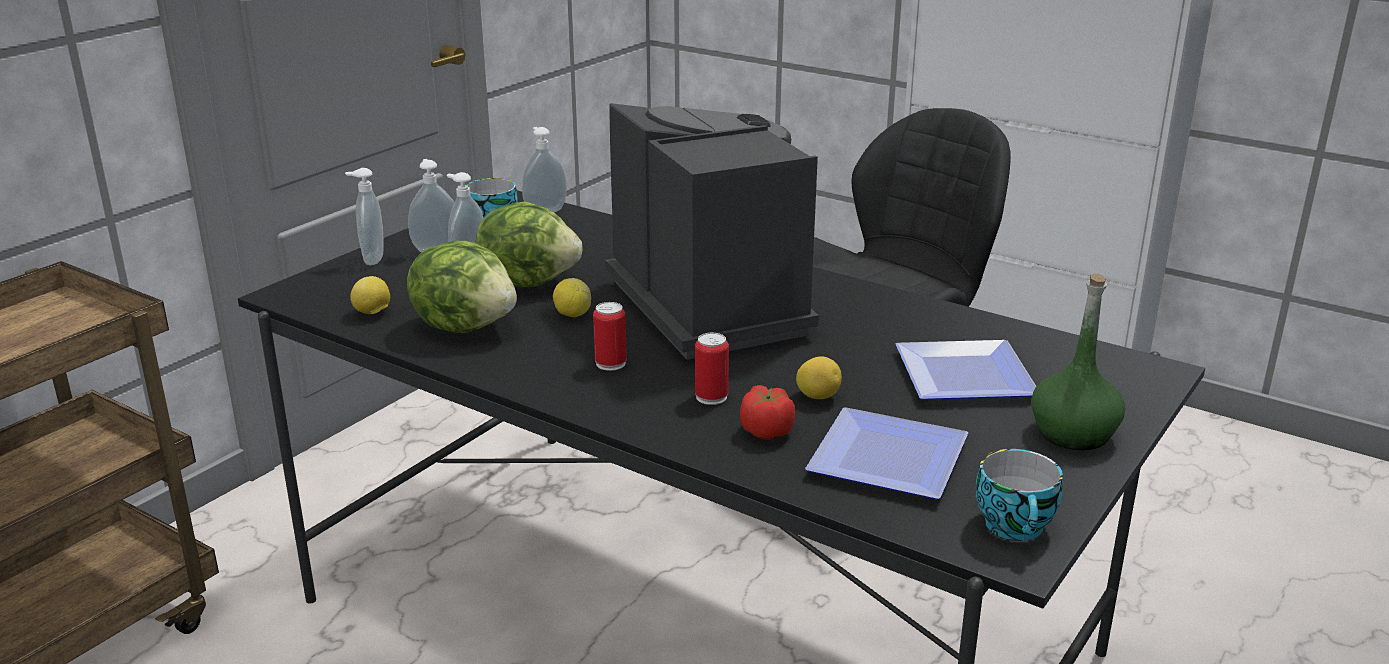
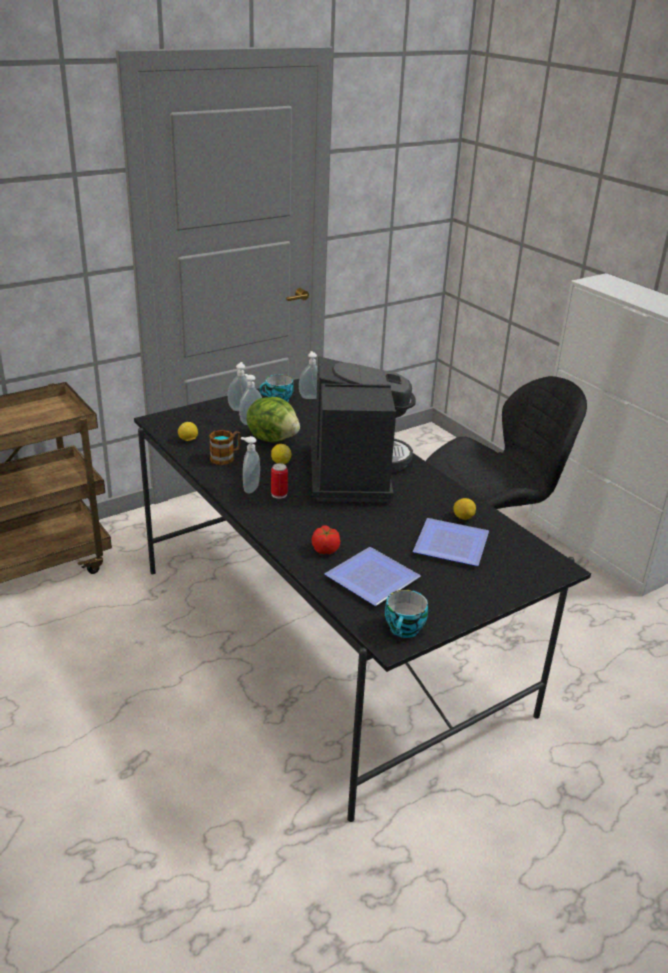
camera: 20 degrees right, 5 degrees up
(371, 259) = (207, 409): soap dispenser -> soap dispenser (250, 488)
(466, 326) = (226, 457): lettuce -> mug
(711, 397) = (313, 524): can -> none
(818, 396) = (365, 537): lemon -> lemon (463, 517)
(1073, 434) = (479, 591): green bottle -> none

